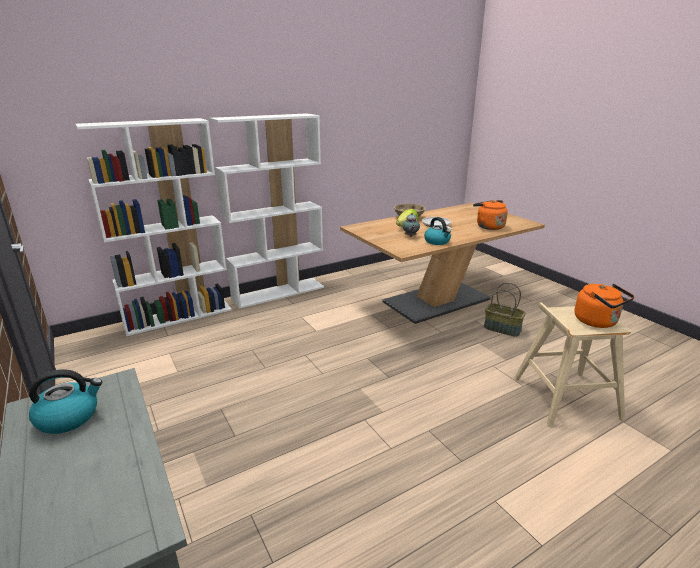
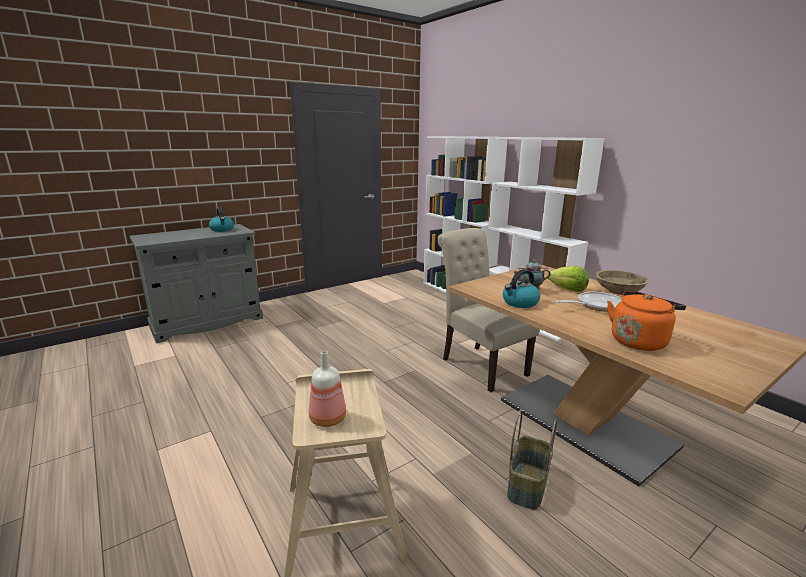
camera: 85 degrees right, 5 degrees down
(360, 325) = (480, 365): none -> beige chair
(598, 322) = (326, 419): orange kettle -> bottle

